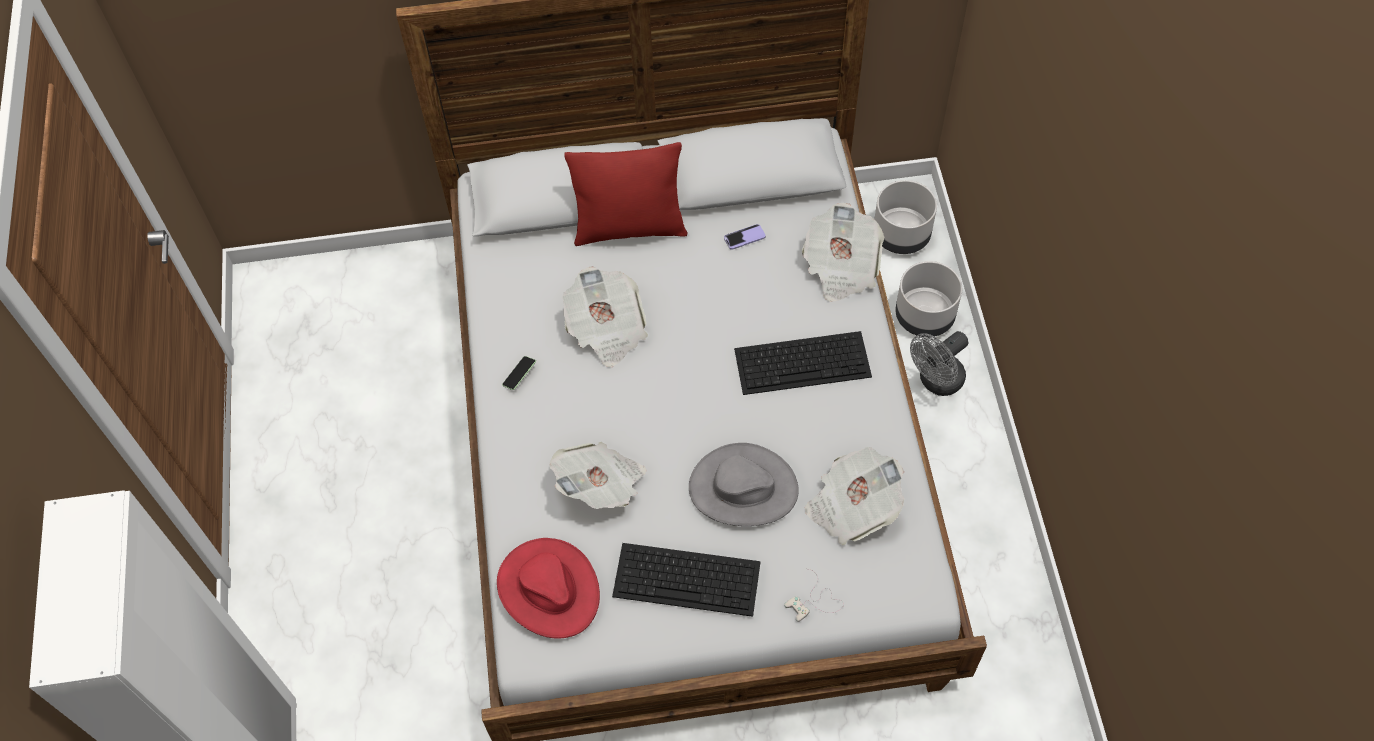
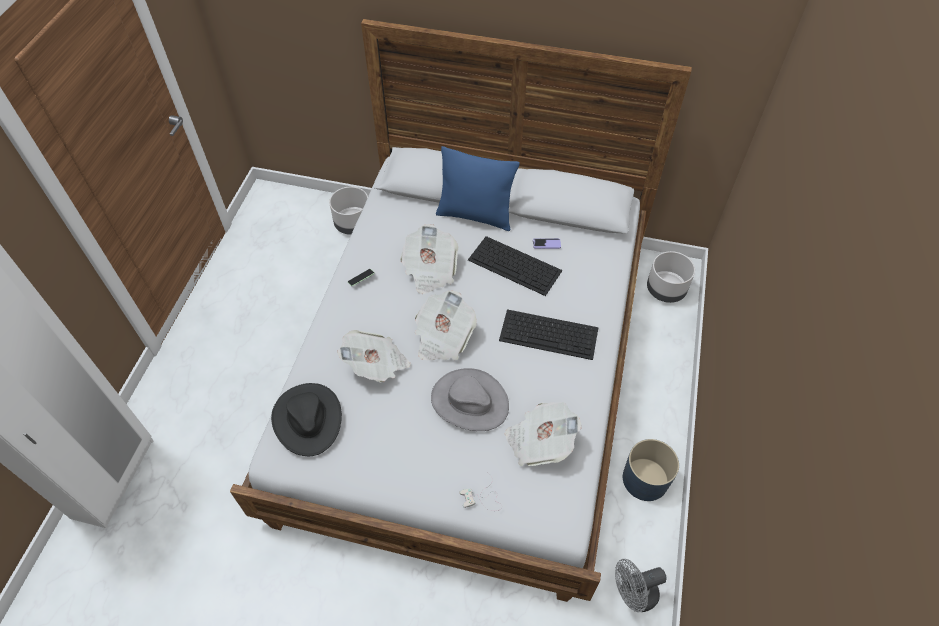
camera: 20 degrees right, 5 degrees down
(548, 589) = (307, 419): red hat -> black hat
(630, 228) = (475, 215): red pillow -> blue pillow
(688, 579) = (402, 448): keyboard -> keyboard (515, 265)
(841, 267) = (603, 282): newspaper -> newspaper (443, 337)
(925, 317) = (660, 345): grey planter -> grey planter (353, 224)
(936, 382) = (651, 389): grey fan -> grey fan (633, 595)
(975, 502) = (645, 479): none -> blue planter

